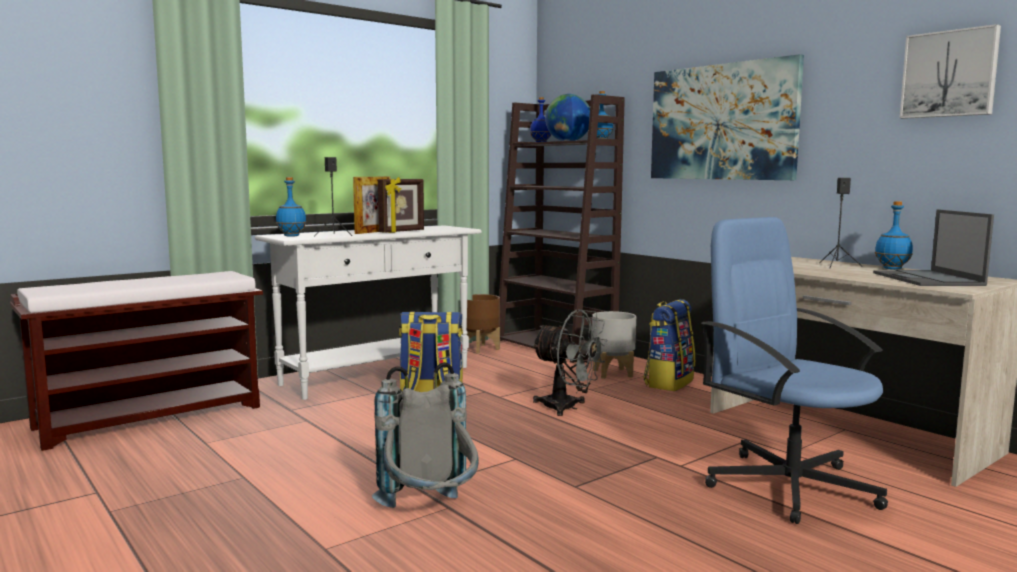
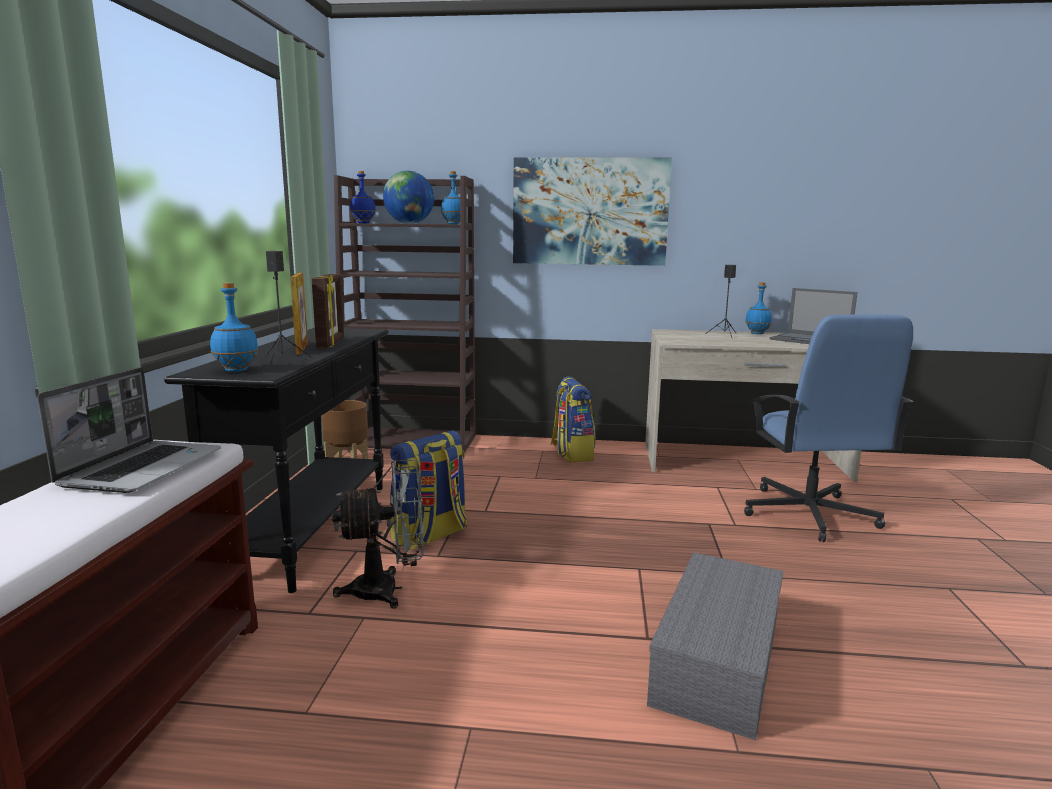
camera: 45 degrees left, 5 degrees up
(191, 278) = (143, 468): none -> laptop
(377, 376) = (311, 529): white console table -> black console table
(430, 514) = (715, 658): grey backpack -> grey storage box
(567, 408) = (561, 502): grey fan -> grey fan (388, 590)
(613, 373) = (517, 457): grey planter -> none
(789, 485) = (808, 514): blue office chair -> blue office chair turned 105 degrees counterclockwise
(950, 74) = (789, 186): picture -> none

